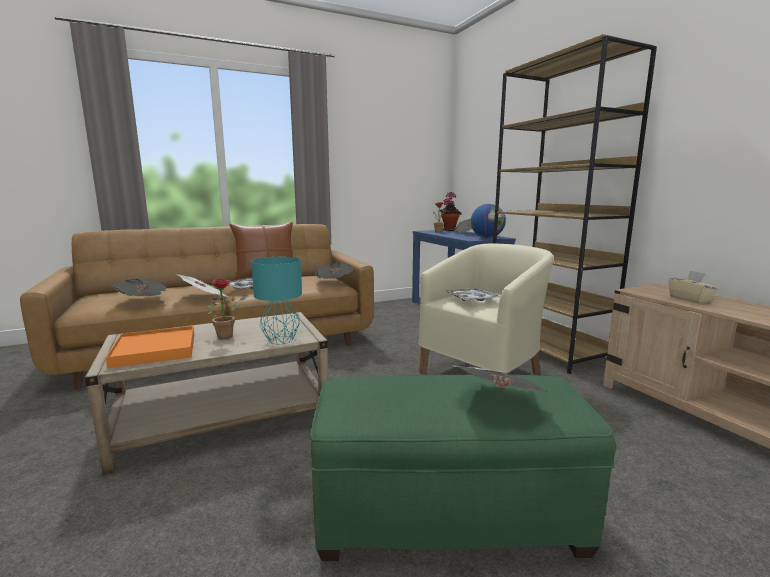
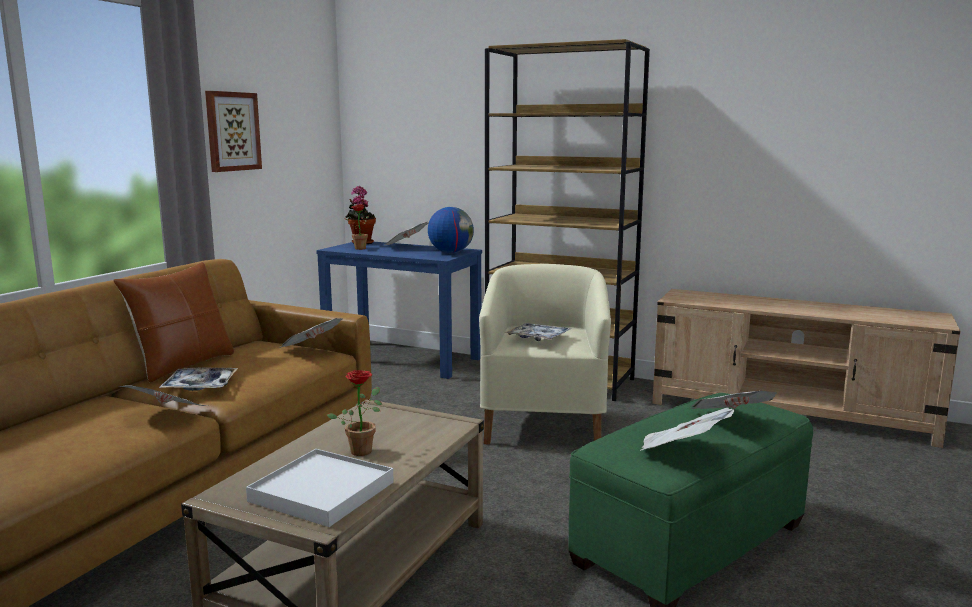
camera: 40 degrees left, 0 degrees up
(143, 301) = (85, 447): newspaper -> newspaper (681, 452)
(155, 350) = (322, 491): orange tray -> white tray
(281, 340) = (437, 434): turquoise table lamp -> none
(358, 152) = (232, 131): none -> picture
(690, 299) = (722, 301): beige tissue box -> none

